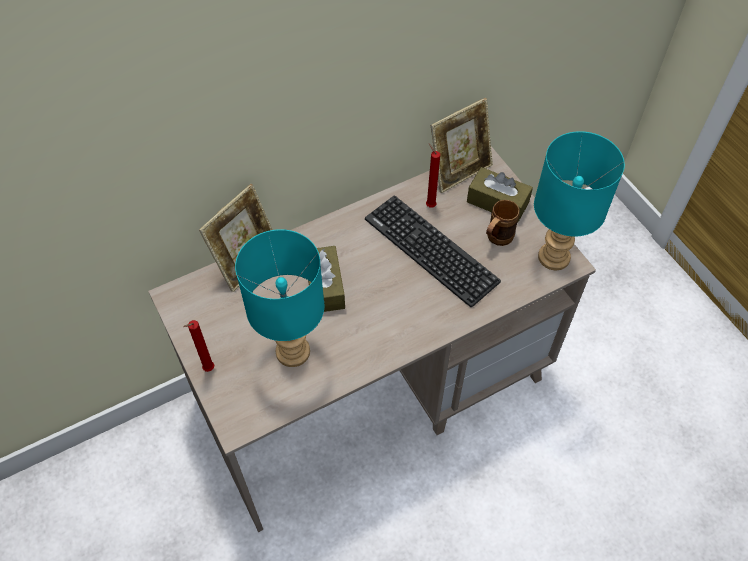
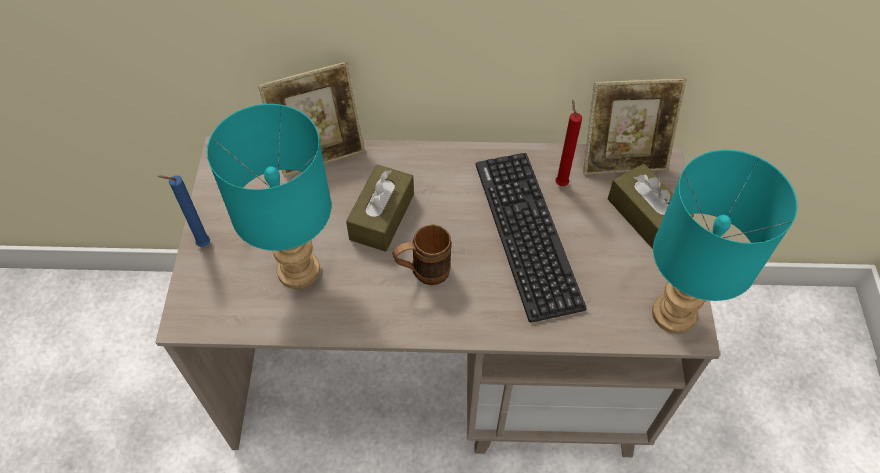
camera: 30 degrees right, 0 degrees up
(207, 370) = (201, 244): red candle -> blue candle
(496, 240) = (614, 258): brown mug -> brown mug (422, 273)

